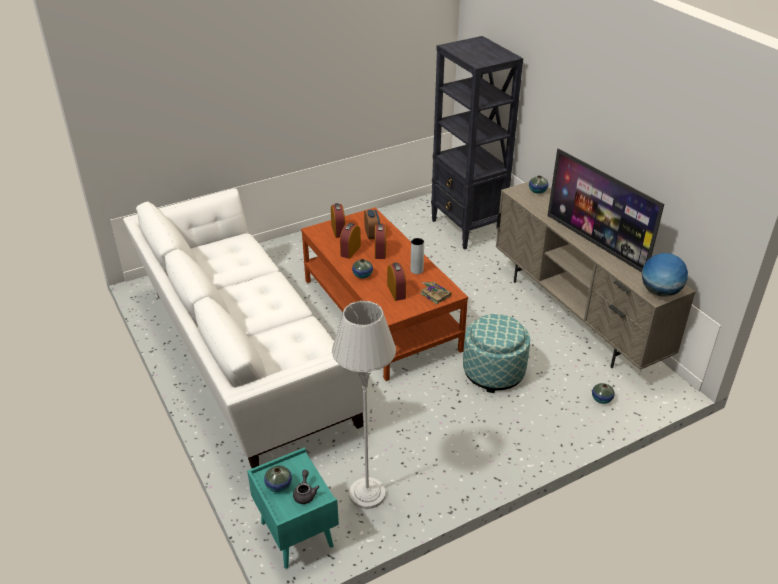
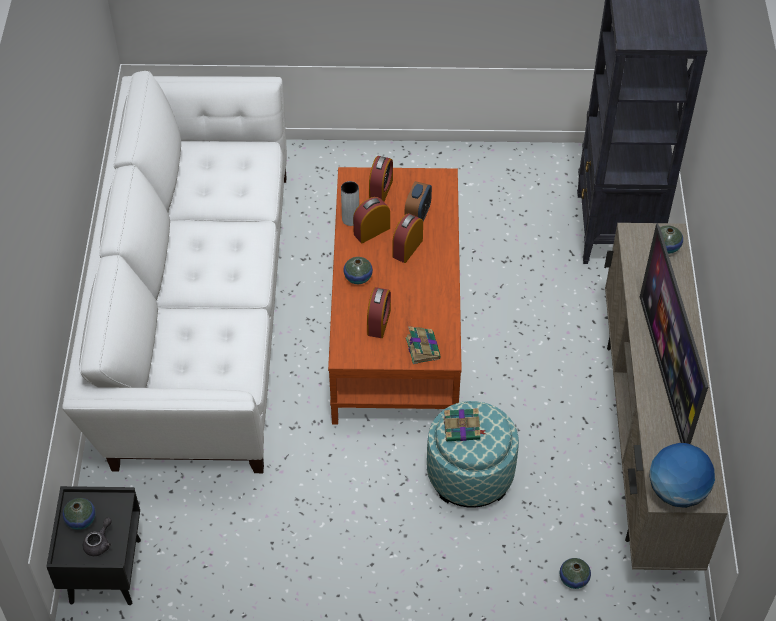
camera: 30 degrees right, 15 degrees up
(295, 534) = (104, 570): turquoise nightstand -> black nightstand
(367, 494) = (207, 561): grey floor lamp -> none
(416, 270) = (429, 299): grey vase -> grey vase (350, 219)
(491, 330) = (462, 429): none -> book

